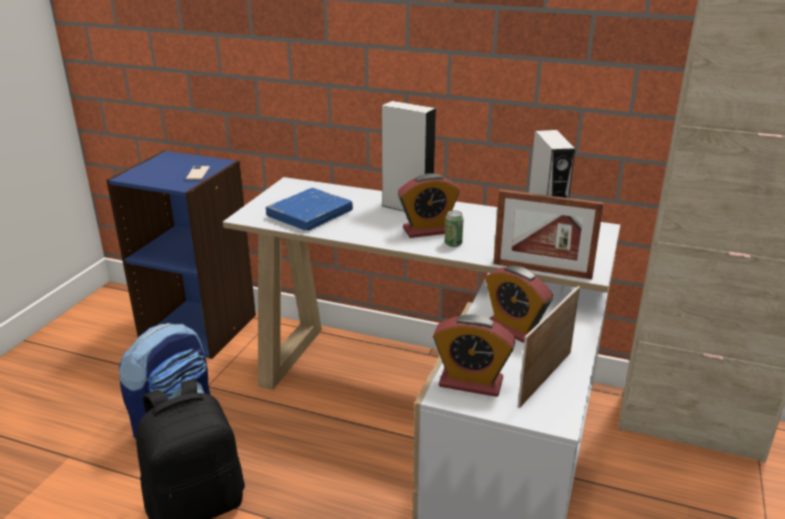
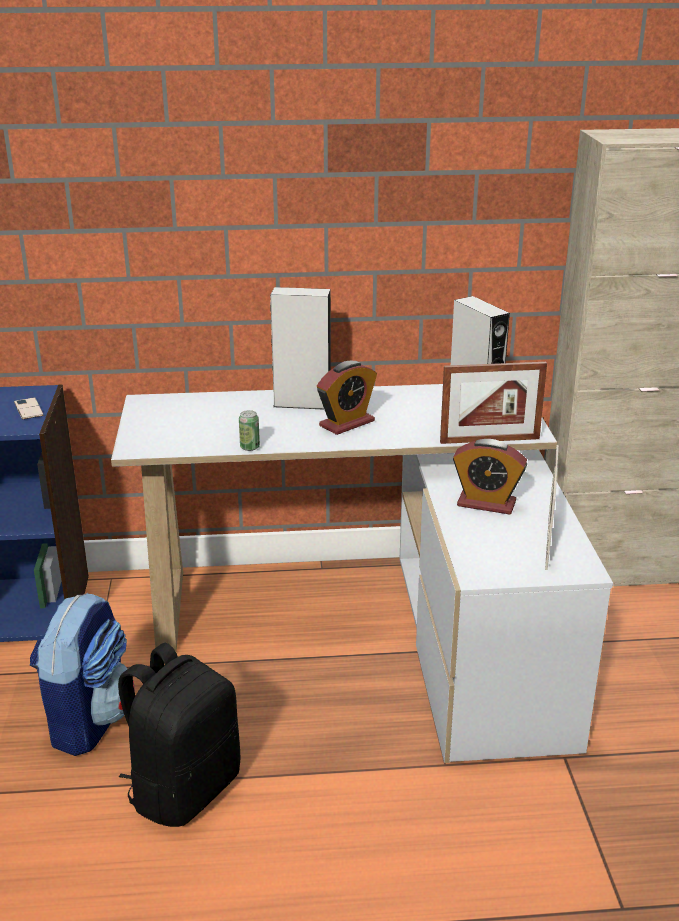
camera: 25 degrees left, 0 degrees up
(310, 214) = (204, 431): blue book -> none
(453, 244) = (385, 432): can -> can (250, 447)
(471, 382) = (489, 560): alarm clock -> none

